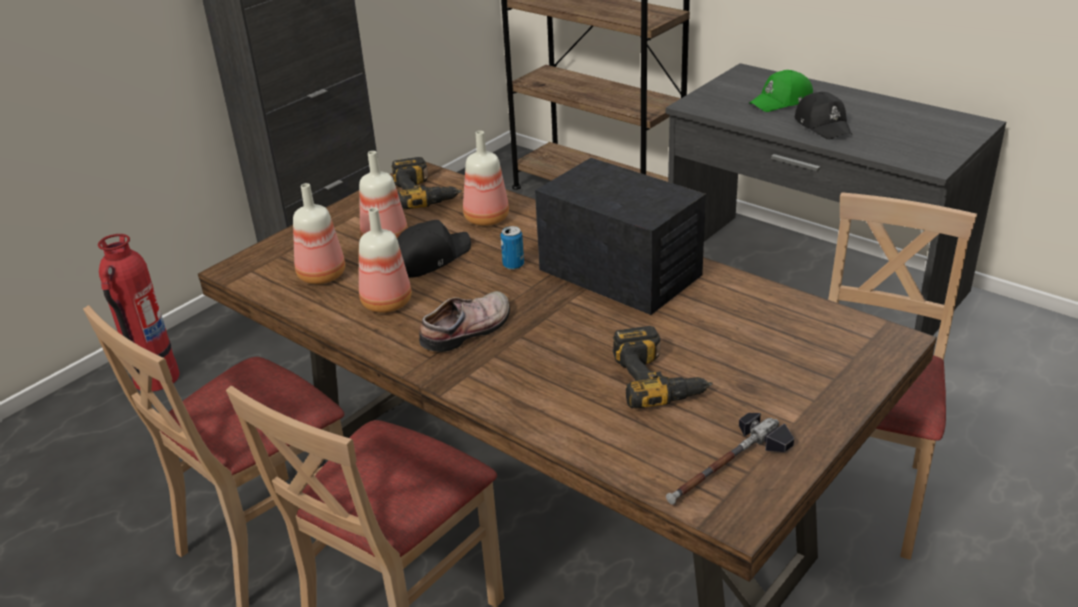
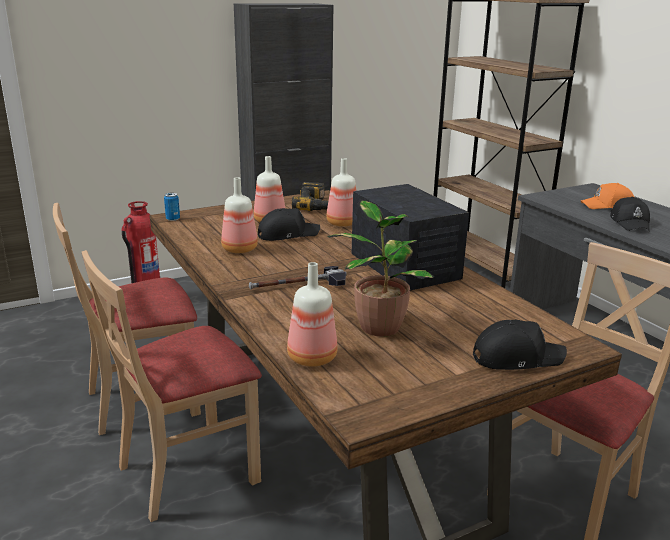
camera: 20 degrees right, 10 degrees down
(320, 276) = (214, 229): bottle -> bottle (310, 358)
(469, 331) = (276, 273): shoe -> none
(513, 265) = (336, 248): can -> can (173, 219)
(659, 379) = (378, 326): power drill -> potted plant
(726, 467) = (379, 387): hammer -> hammer (298, 285)
(782, 101) = (608, 206): green cap -> orange cap
(838, 377) = (516, 357): none -> black cap

